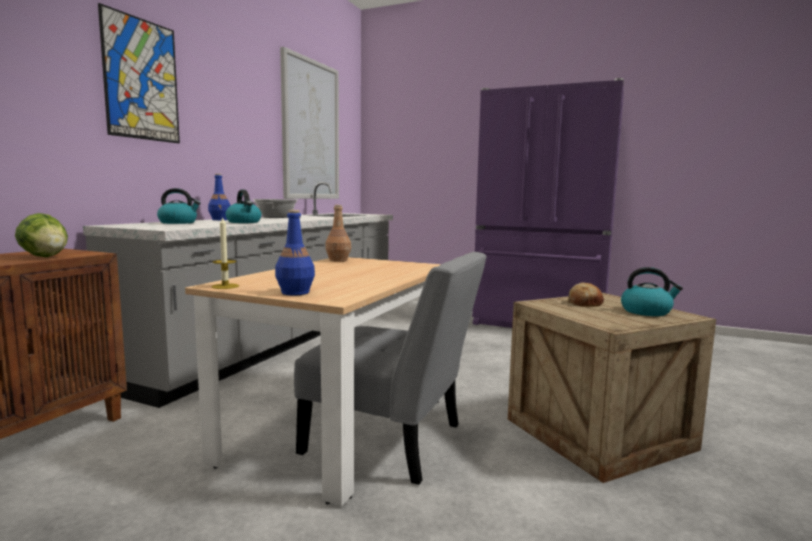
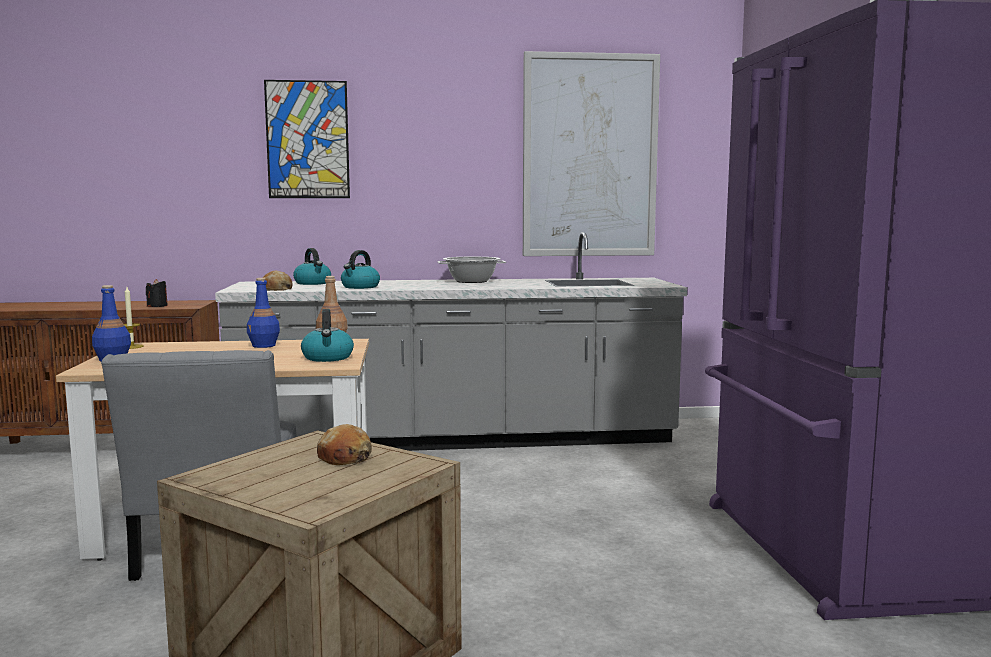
camera: 60 degrees right, 0 degrees up
(45, 257) = (157, 306): lettuce -> black candle
(197, 226) = (276, 289): none -> bread
(220, 220) = (382, 281): blue bottle -> blue bottle (264, 345)
(646, 311) = (318, 489): kettle -> kettle (328, 358)

